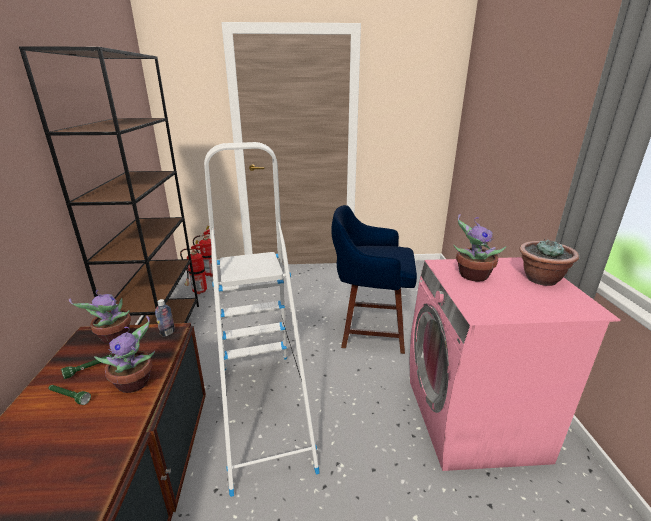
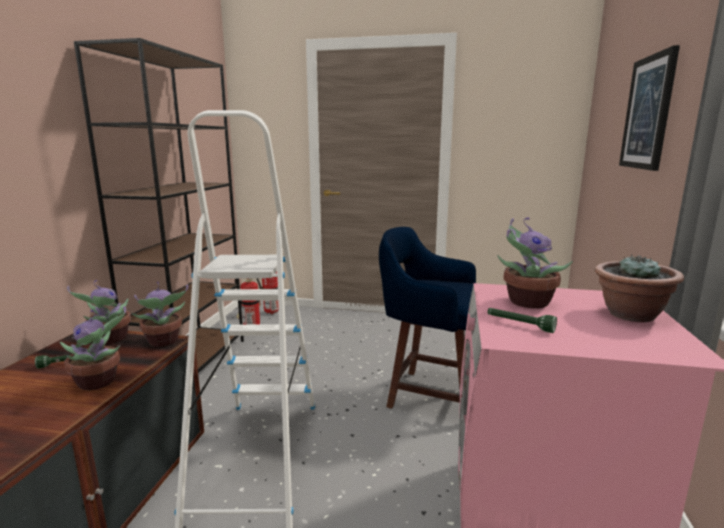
camera: 15 degrees right, 10 degrees down
(69, 397) = (29, 385): green flashlight -> green flashlight (519, 325)
(167, 333) = (163, 342): bottle -> potted plant
(526, 113) = (648, 113): none -> picture

